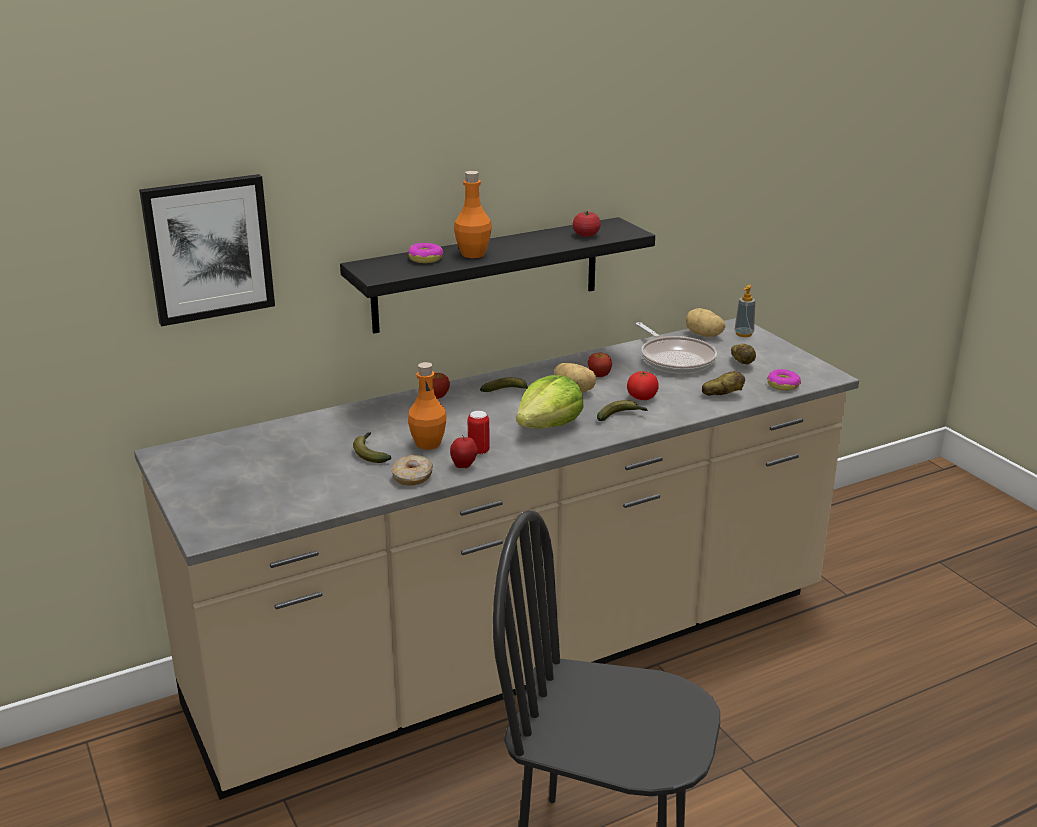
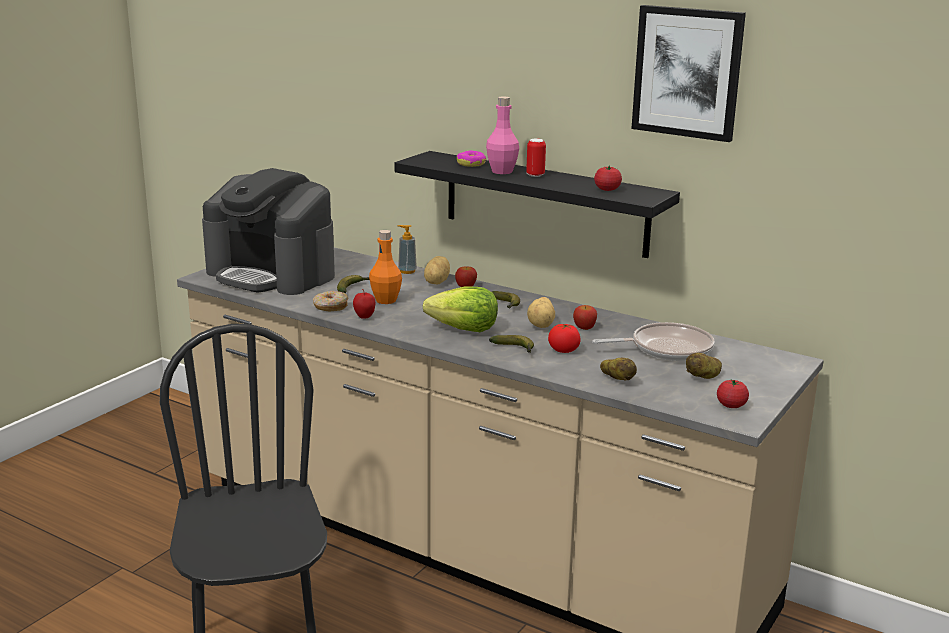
camera: 60 degrees right, 5 degrees down
(208, 249) = (347, 110): picture -> picture (687, 72)
(259, 488) = (272, 274): none -> coffee machine
(473, 254) = (502, 171): orange bottle -> pink bottle
(478, 451) = (392, 316): can -> can (535, 175)
(675, 359) = (666, 349): frying pan -> frying pan turned 135 degrees counterclockwise
(703, 335) = (743, 351): potato -> potato (435, 282)
(743, 334) = (778, 367): soap dispenser -> soap dispenser (407, 271)
(783, 385) = (682, 402): donut -> none
(801, 371) = (731, 405): none -> tomato

